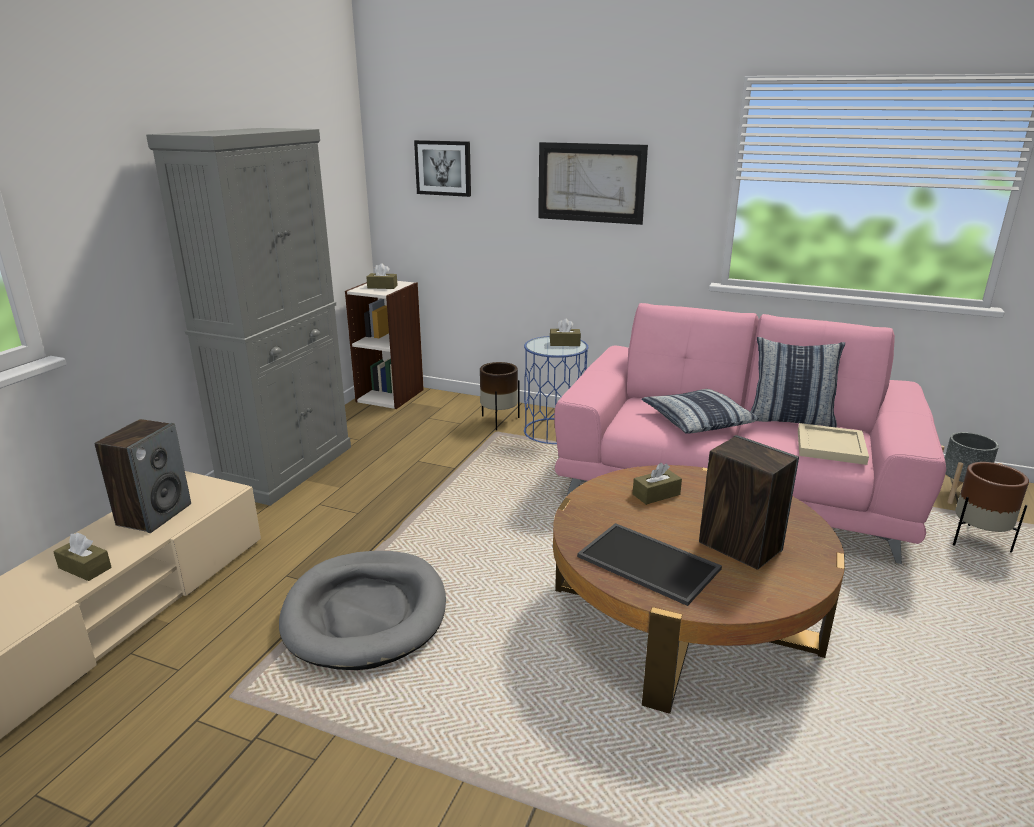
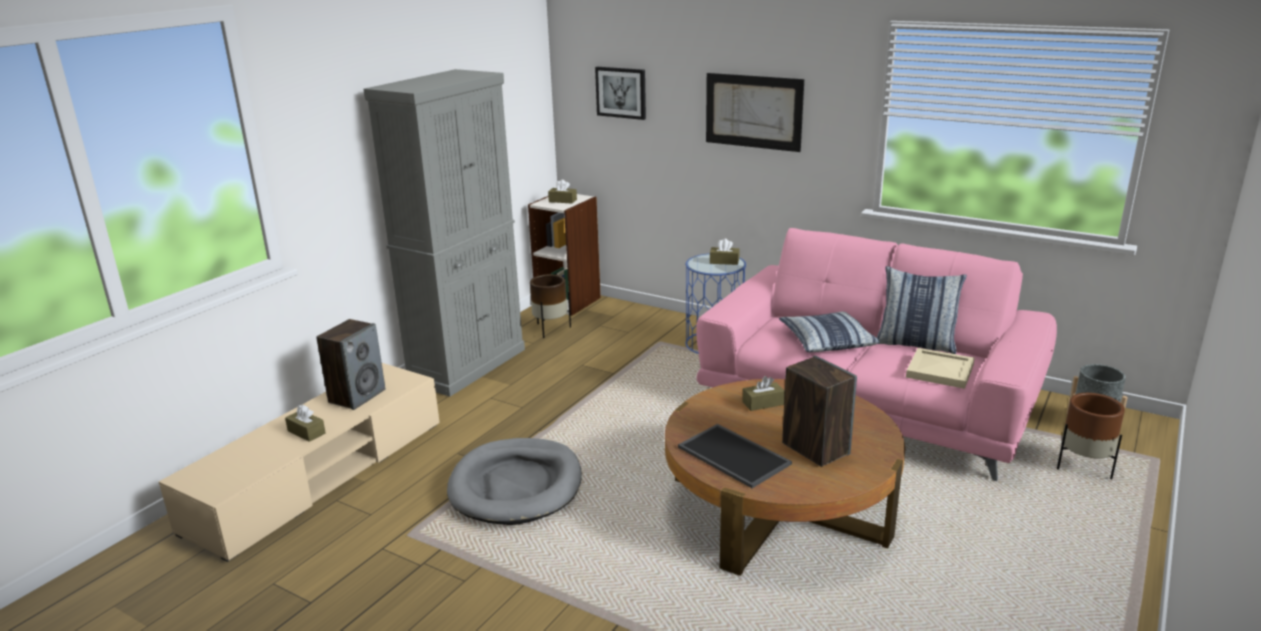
camera: 10 degrees right, 0 degrees up
(499, 421) = (665, 331): brown planter -> brown planter (550, 329)

